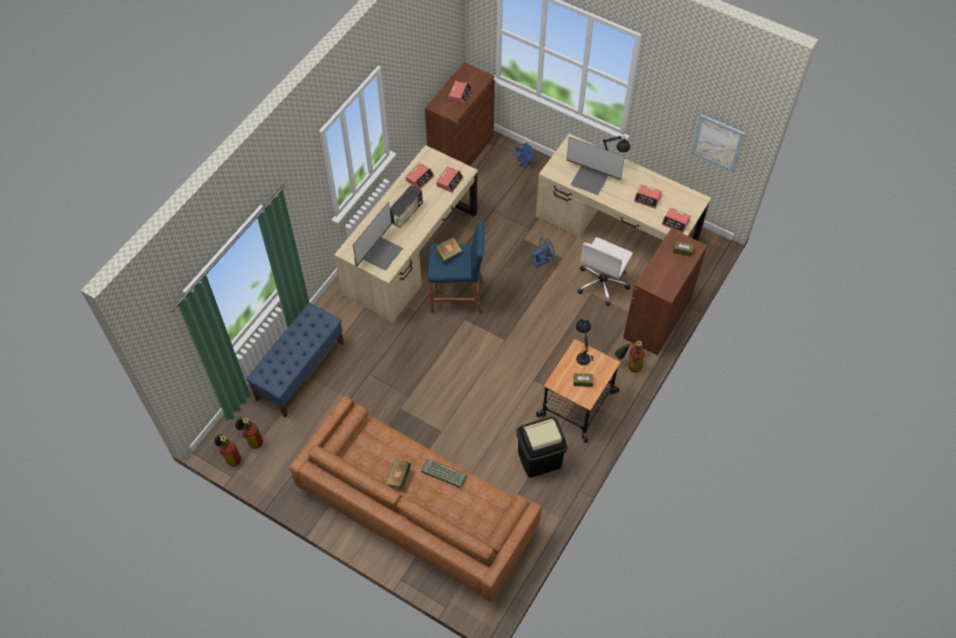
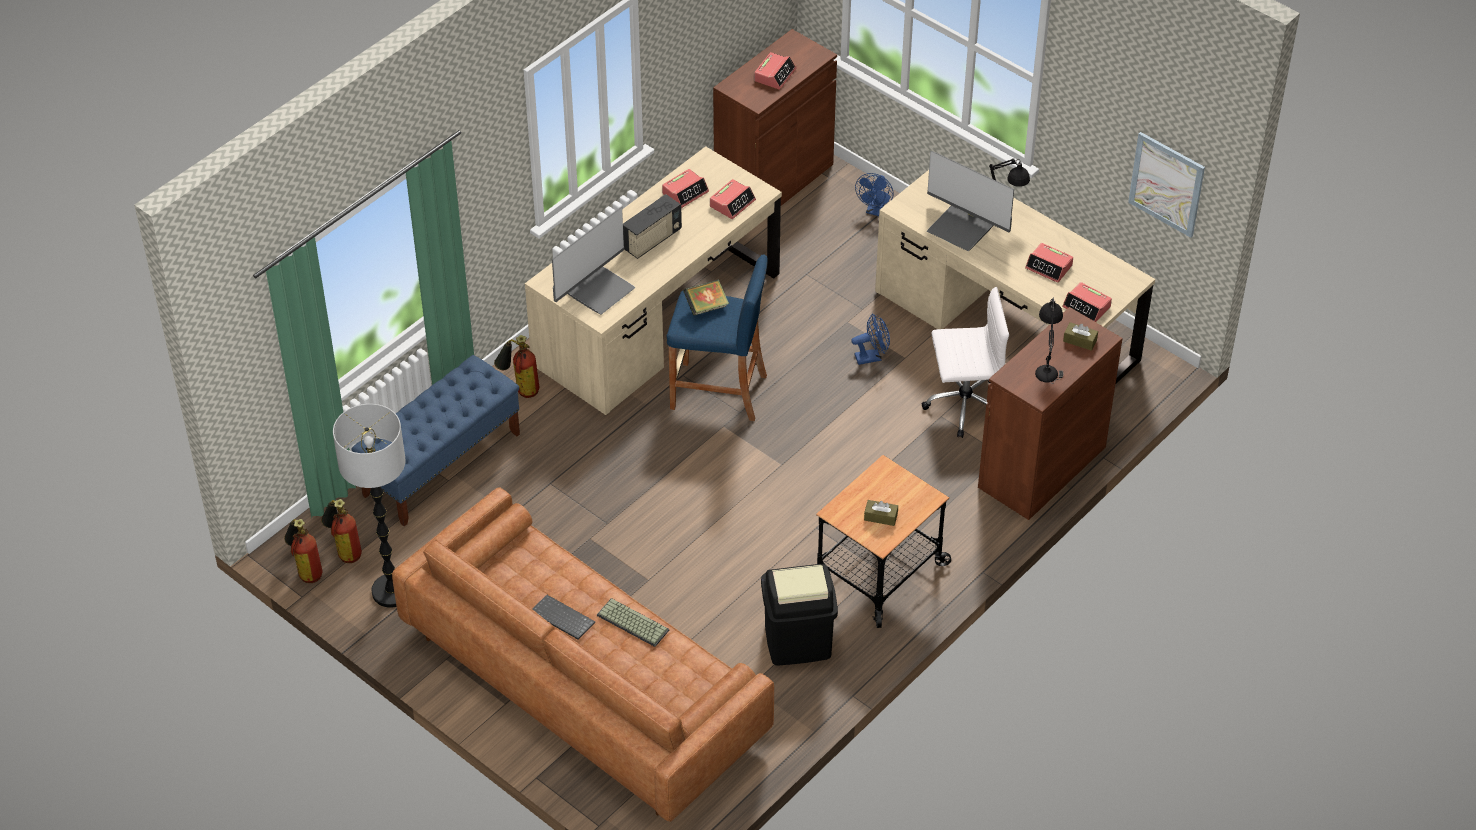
camera: 10 degrees right, 10 degrees down
(286, 464) = (391, 591): none -> floor lamp
(399, 477) = (561, 618): book -> keyboard
(582, 352) = (890, 475): black table lamp -> black table lamp (1047, 365)
(602, 283) = (962, 404): white office chair -> white office chair turned 135 degrees counterclockwise
(628, 366) = (977, 529): fire extinguisher -> fire extinguisher (520, 388)

